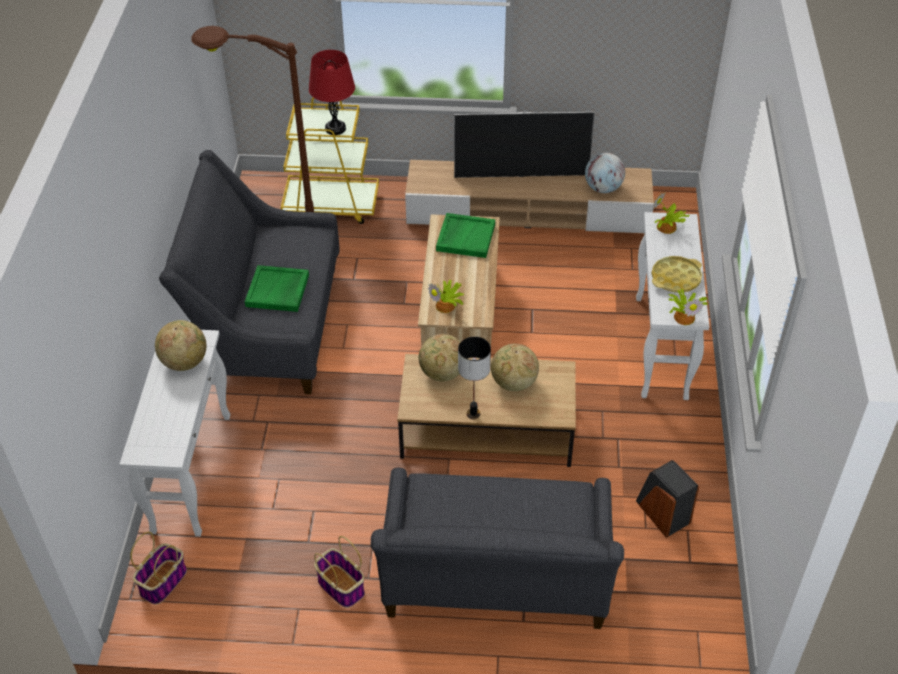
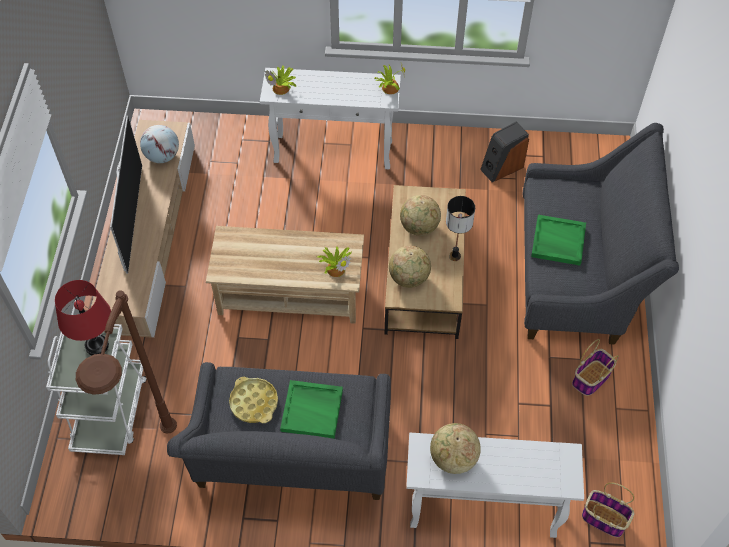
camera: 90 degrees left, 10 degrees up
(331, 205) = (110, 411): yellow cart -> white cart
(465, 237) = (243, 253): green tray -> green tray (557, 242)
(676, 278) = (345, 88): yellow tray -> yellow tray (254, 402)

